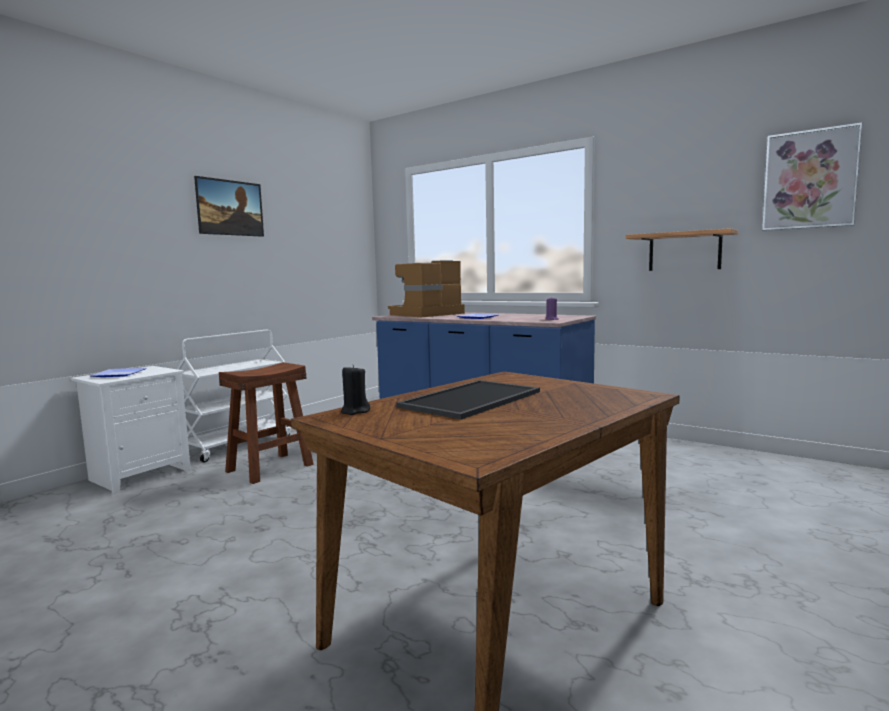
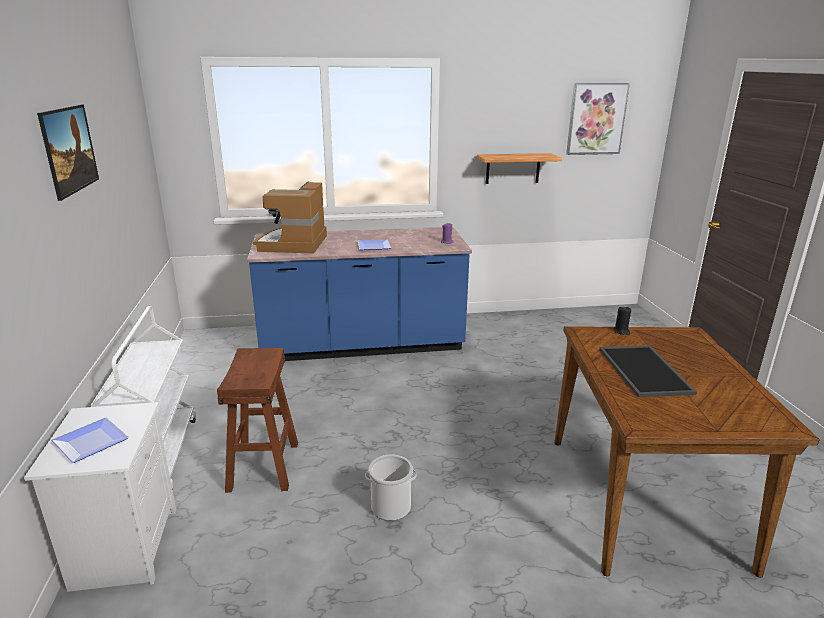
camera: 45 degrees left, 15 degrees up
(283, 518) = (391, 507): none -> bucket
(355, 411) = (633, 412): black candle -> black candle (621, 331)

